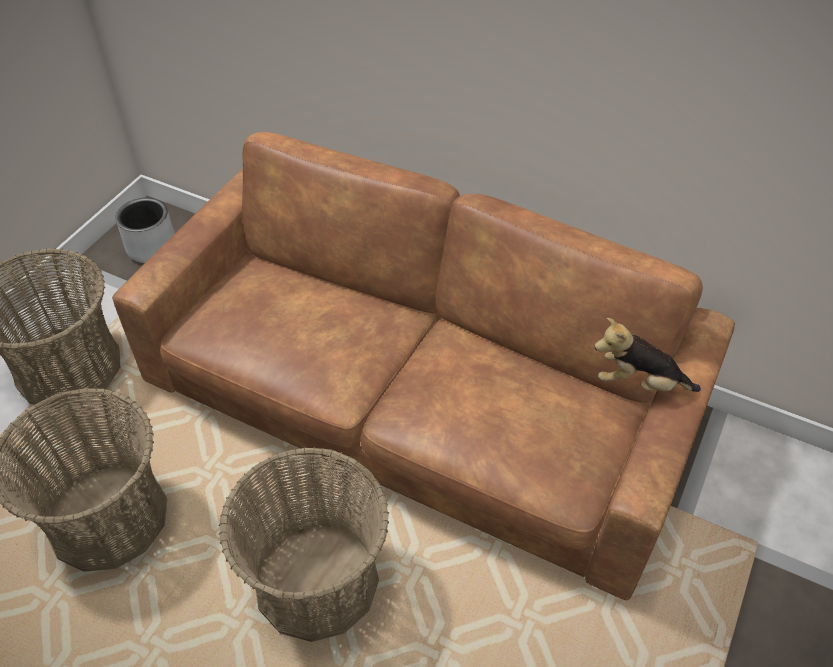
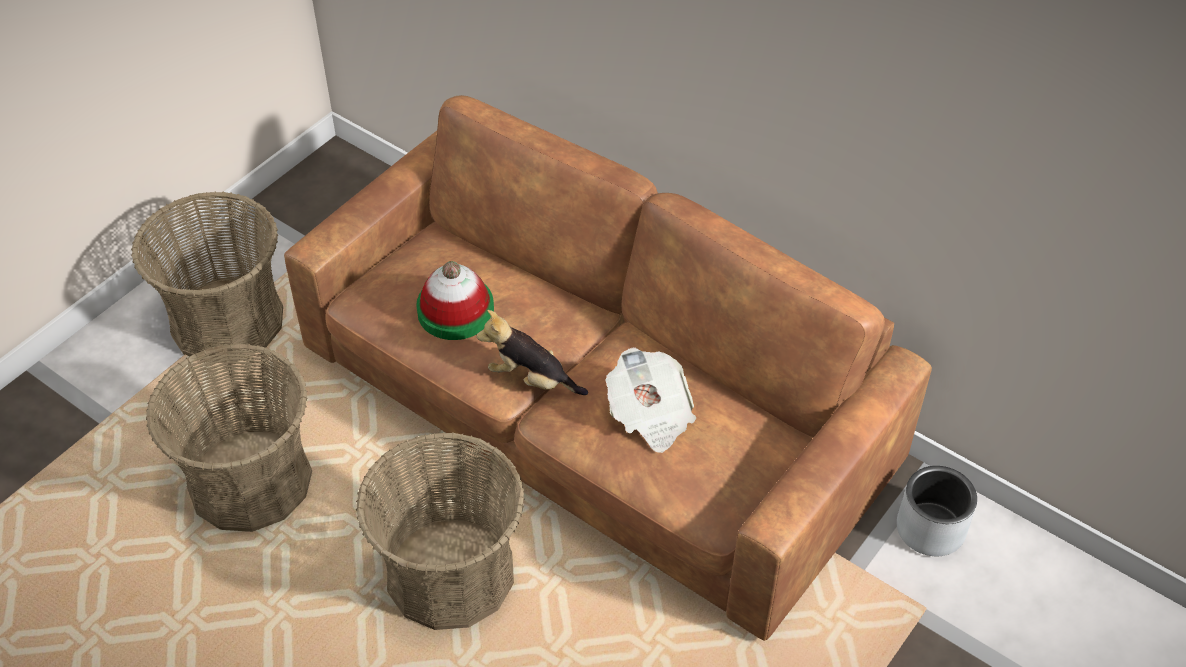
camera: 10 degrees right, 0 degrees up
(152, 247) = (333, 198): grey planter -> grey planter (931, 528)
(284, 329) = (455, 311): none -> hat
(488, 403) = (650, 415): none -> newspaper
(639, 383) = (804, 415): plush toy -> plush toy (531, 379)

